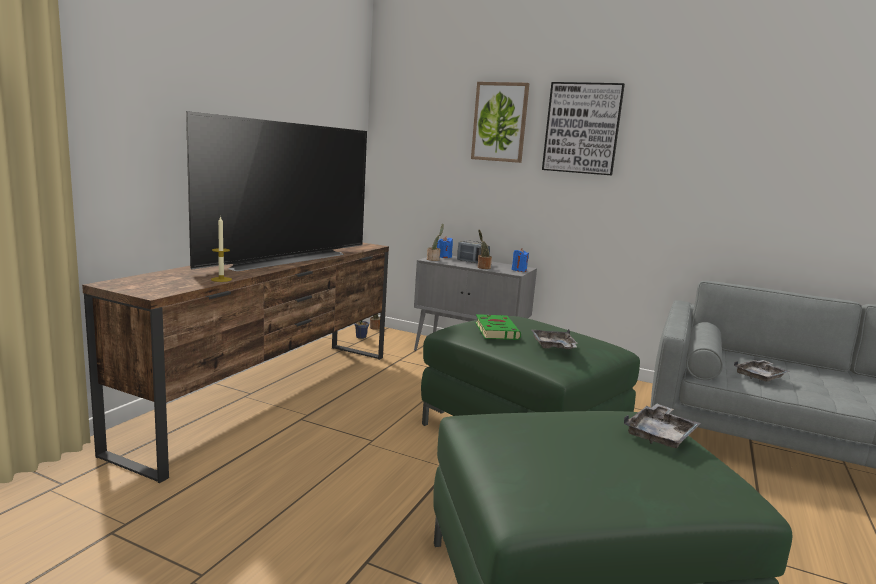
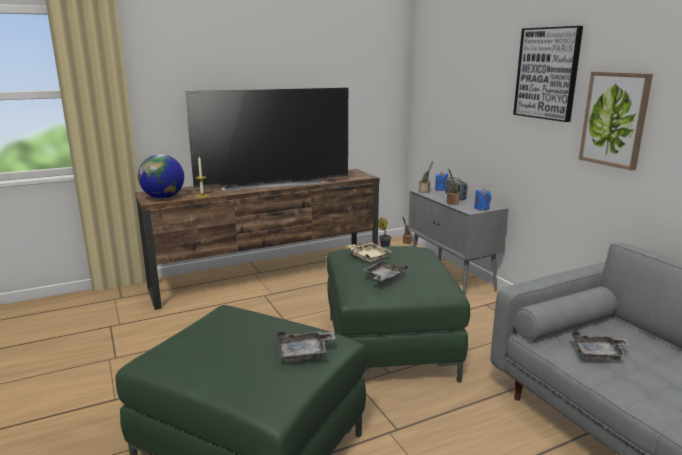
camera: 40 degrees right, 5 degrees up
(163, 287) = (163, 198): none -> globe
(495, 330) = (368, 257): green book -> beige tray
(500, 122) = (488, 68): picture -> picture (614, 119)

